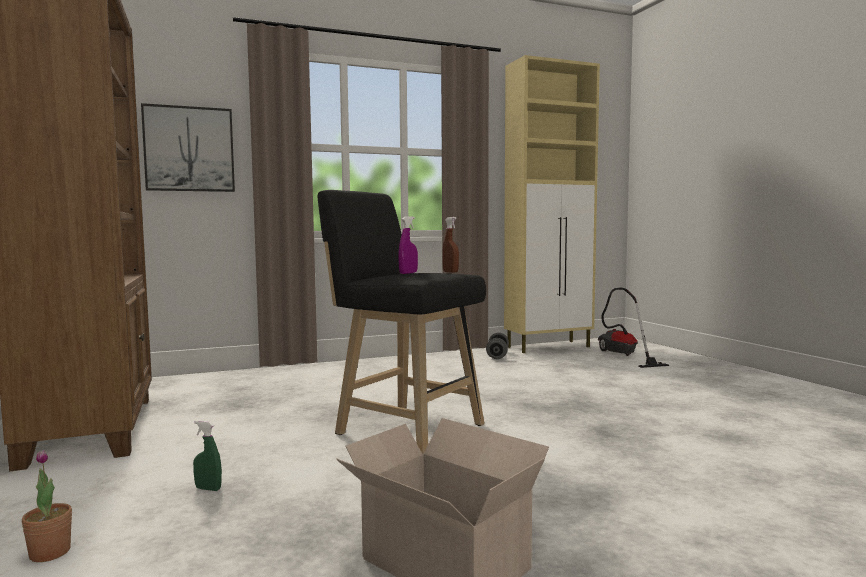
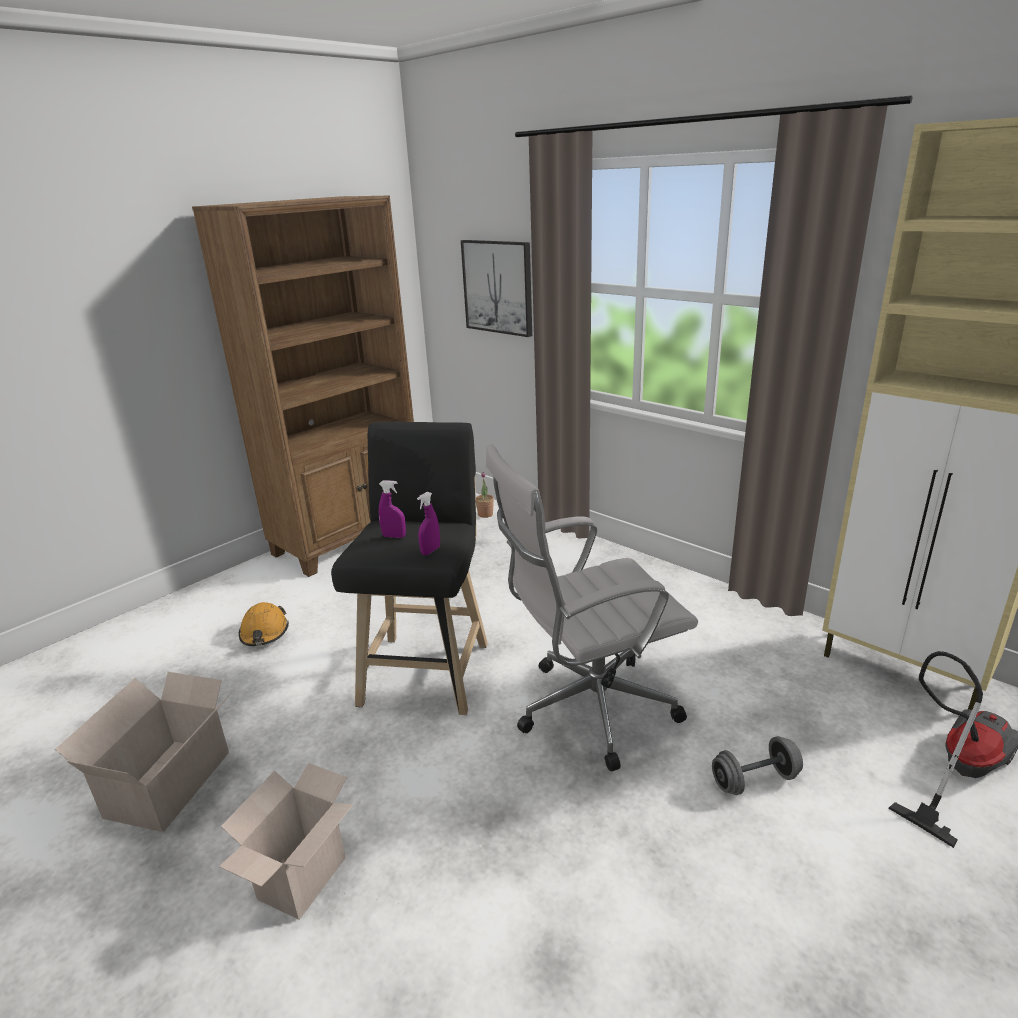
camera: 65 degrees right, 20 degrees up
(50, 553) = (173, 627): potted plant -> potted plant (485, 514)
(208, 489) = (264, 633): green spray bottle -> orange hard hat
(450, 272) = (430, 551): brown spray bottle -> purple spray bottle
(497, 355) = (778, 638): grey dumbbell -> grey dumbbell (754, 780)
(516, 396) = (589, 710): none -> white office chair
(637, 499) = (302, 881): none -> cardboard box

